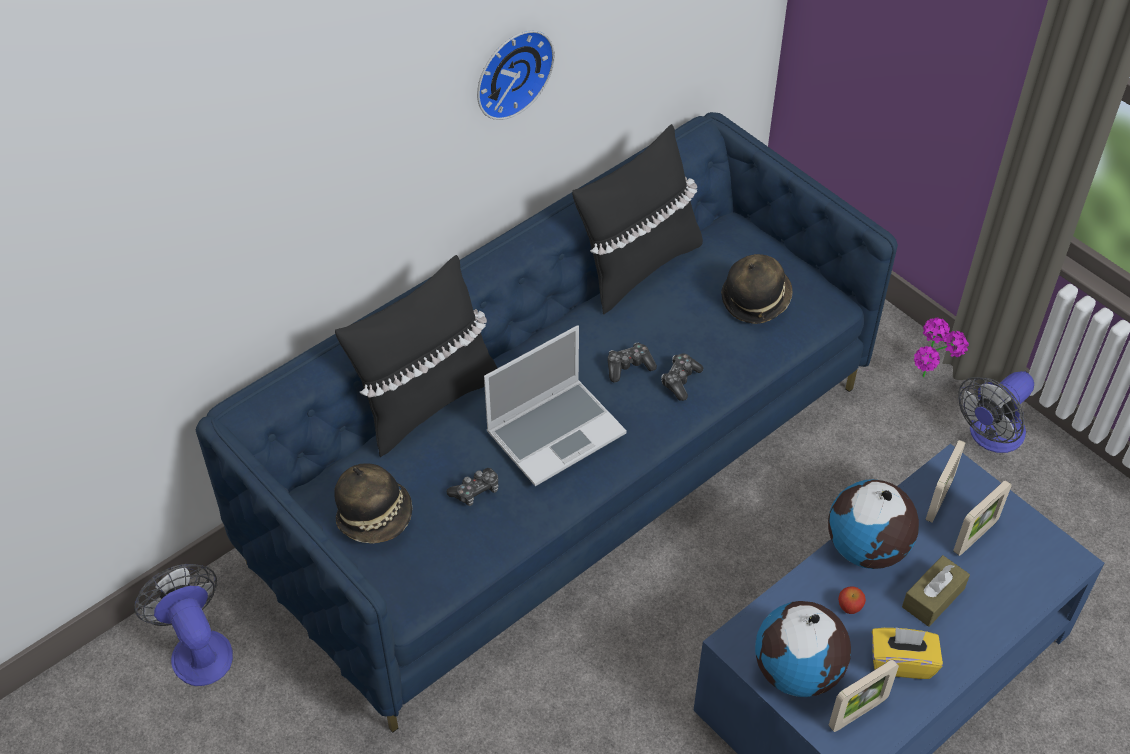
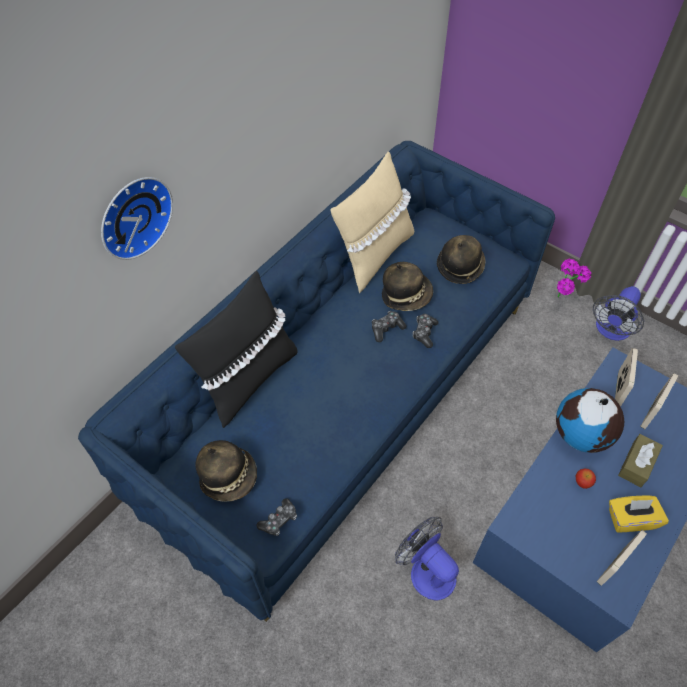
camera: 10 degrees left, 5 degrees up
(197, 648) = (111, 582): fan -> fan (426, 570)
(476, 491) = (299, 443): game controller -> game controller (279, 520)
(510, 71) = (276, 123): wall clock -> wall clock (133, 215)
(556, 432) = (347, 386): laptop -> none
(637, 267) = (374, 255): black pillow -> beige pillow
(668, 327) = (406, 295): none -> hat
(798, 672) = (562, 541): globe -> none

